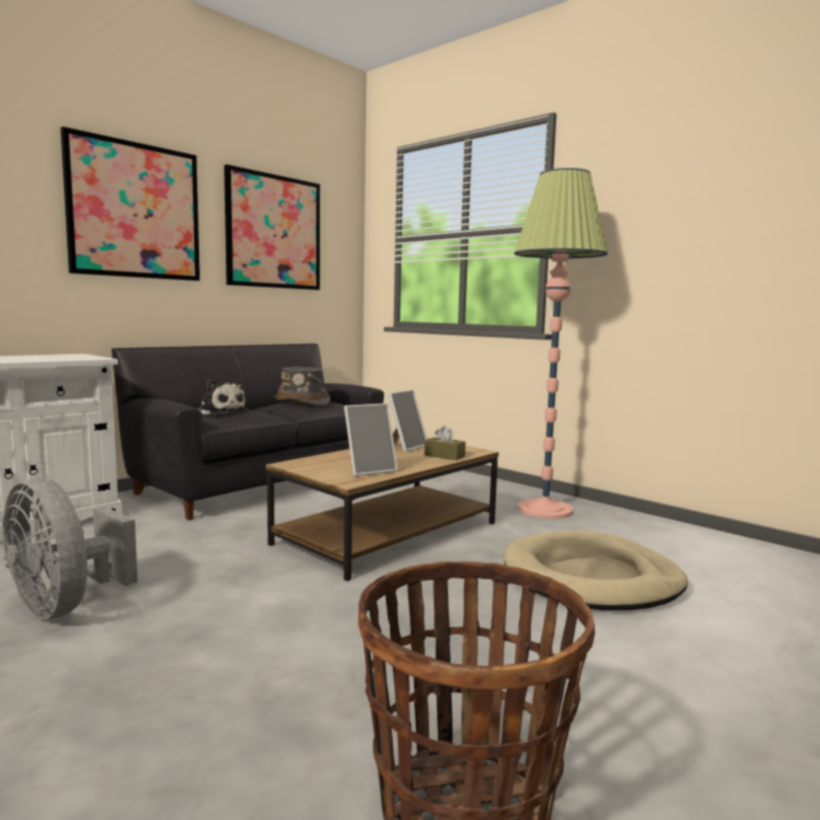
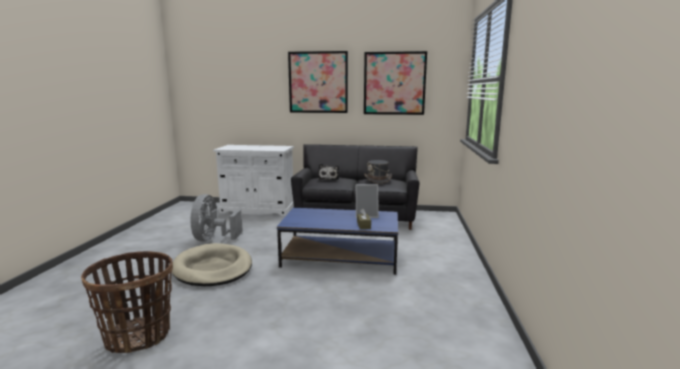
camera: 55 degrees right, 5 degrees up
(369, 470) = (311, 221): picture frame -> none
(389, 533) = (341, 257): brown coffee table -> blue coffee table
(545, 509) = (446, 281): floor lamp -> none
(592, 578) = (356, 318): beige dog bed -> beige dog bed (213, 268)

